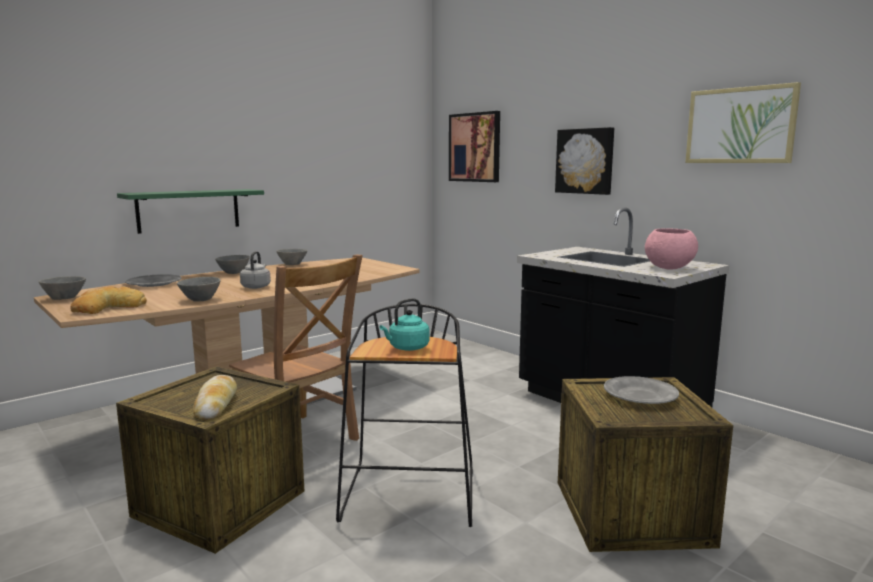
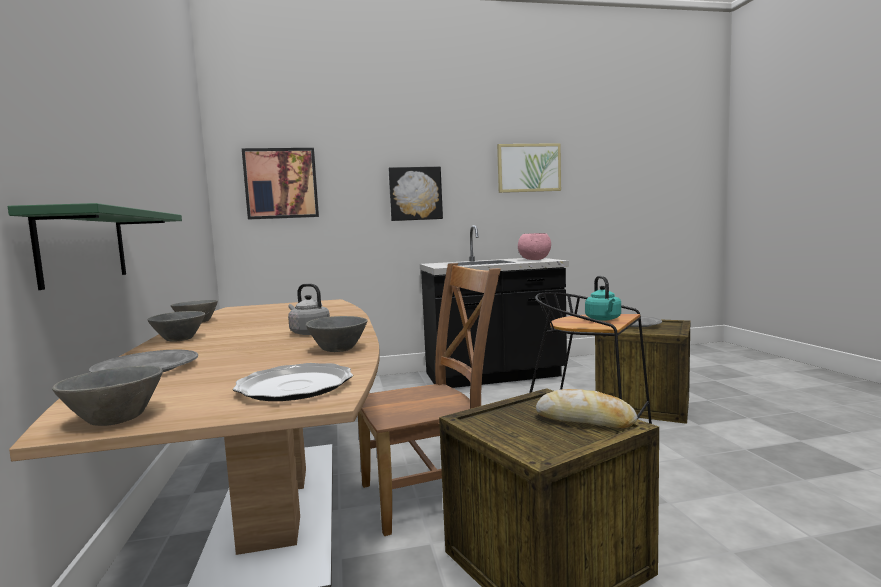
camera: 60 degrees left, 5 degrees down
(108, 308) = (295, 386): bread -> plate

